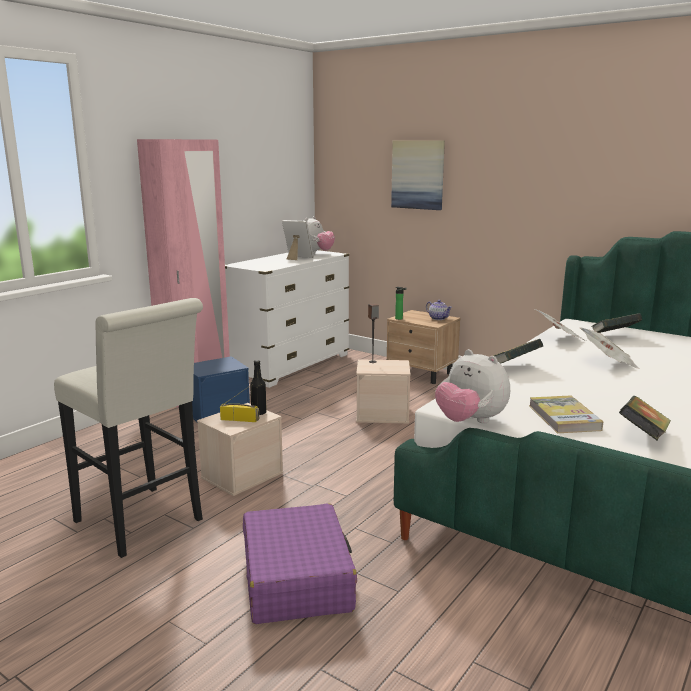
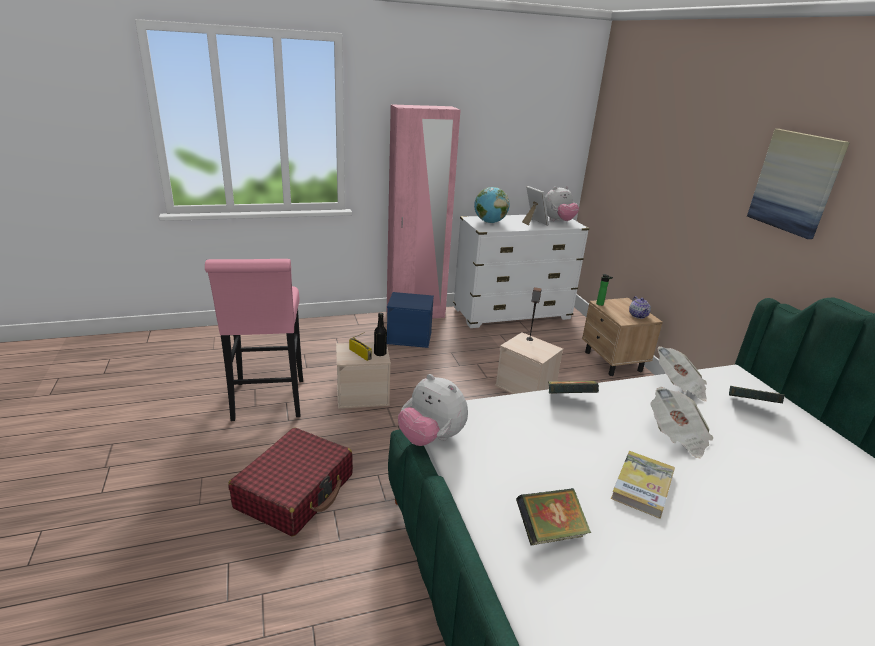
camera: 35 degrees right, 10 degrees up
(143, 524) = (268, 403): white stool -> pink stool
(258, 264) = (489, 222): none -> globe
(297, 578) = (295, 491): purple suitcase -> red suitcase
(418, 174) = (663, 165): picture -> picture (795, 182)
(470, 421) = (431, 438): plush toy -> plush toy turned 45 degrees counterclockwise
(564, 417) = (514, 474): book -> book (642, 486)

